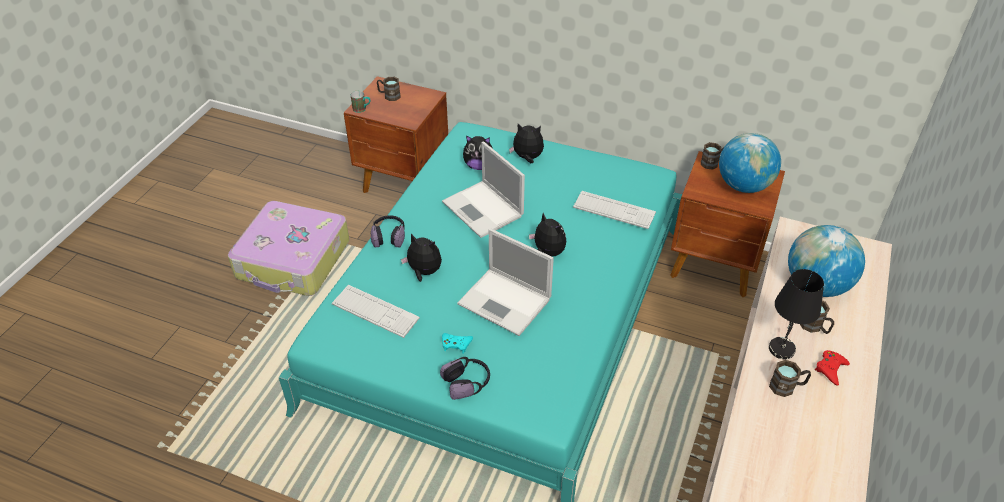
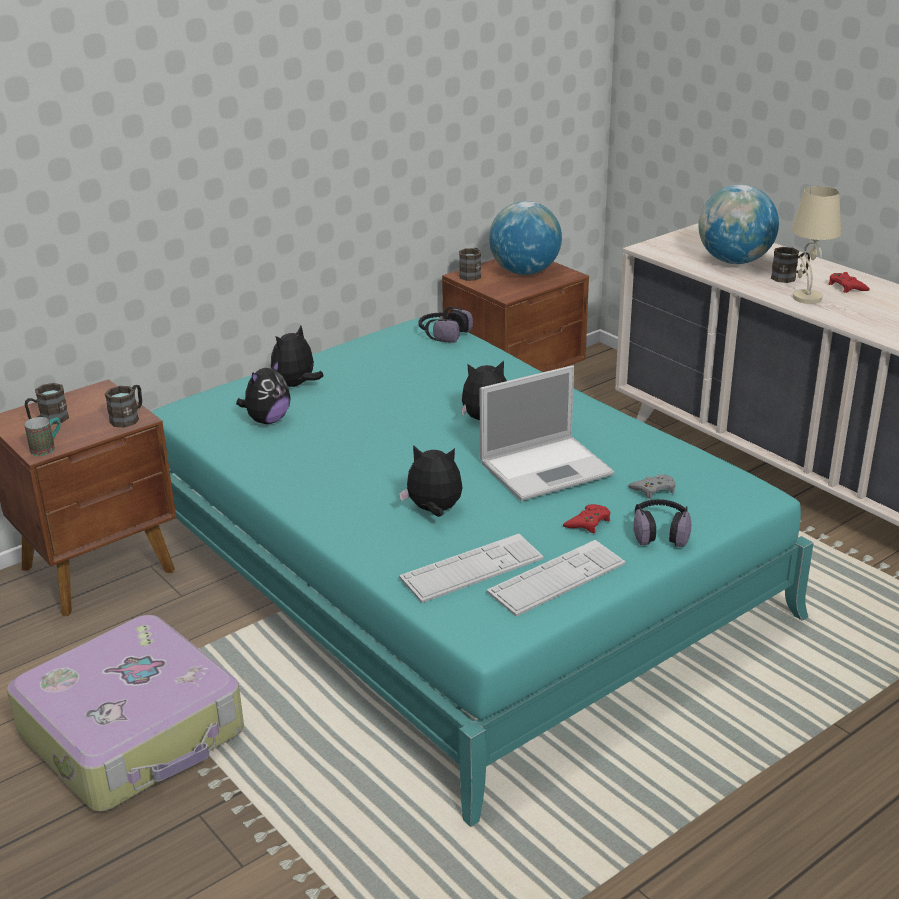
camera: 60 degrees left, 15 degrees down
(389, 236) = (330, 521): headphones -> headphones (443, 334)
(424, 272) = (434, 511): plush toy -> plush toy turned 45 degrees clockwise
(456, 344) = (588, 523): turquoise game controller -> red game controller
(484, 210) = (362, 437): laptop -> none
(517, 363) = (654, 490): none -> grey game controller
(614, 210) = (462, 360): keyboard -> keyboard (557, 578)
(781, 348) = (806, 298): black table lamp -> beige table lamp
(787, 386) = (857, 309): brown mug -> brown mug (128, 418)

